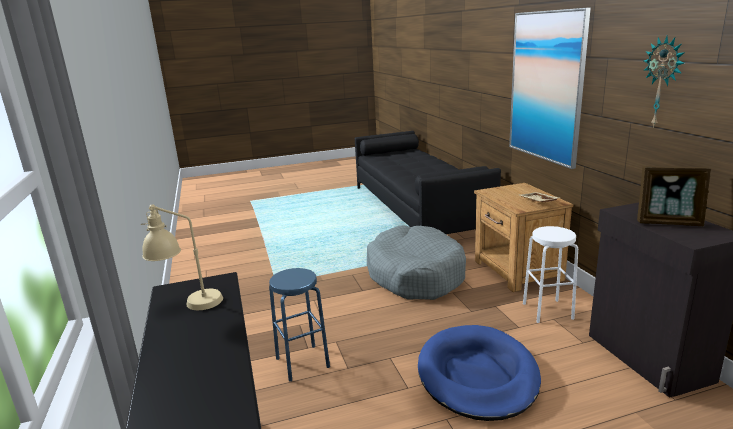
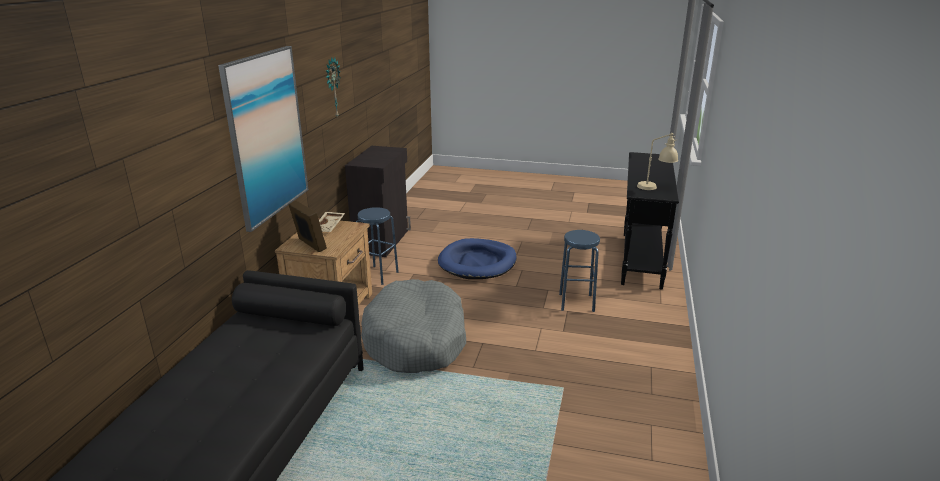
camera: 150 degrees left, 5 degrees up
(547, 311) = (378, 275): white stool -> blue stool
(668, 222) = (379, 155): picture frame -> picture frame (309, 245)

